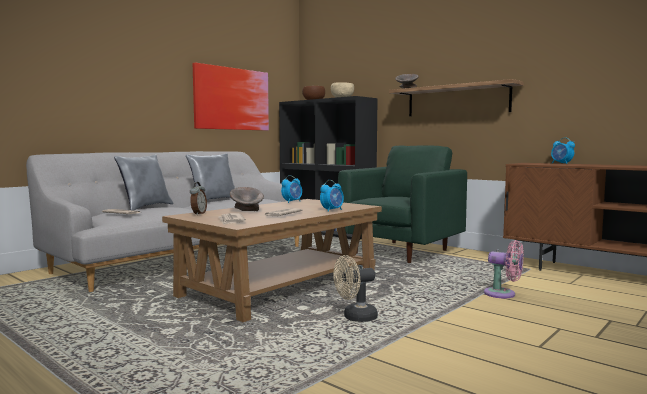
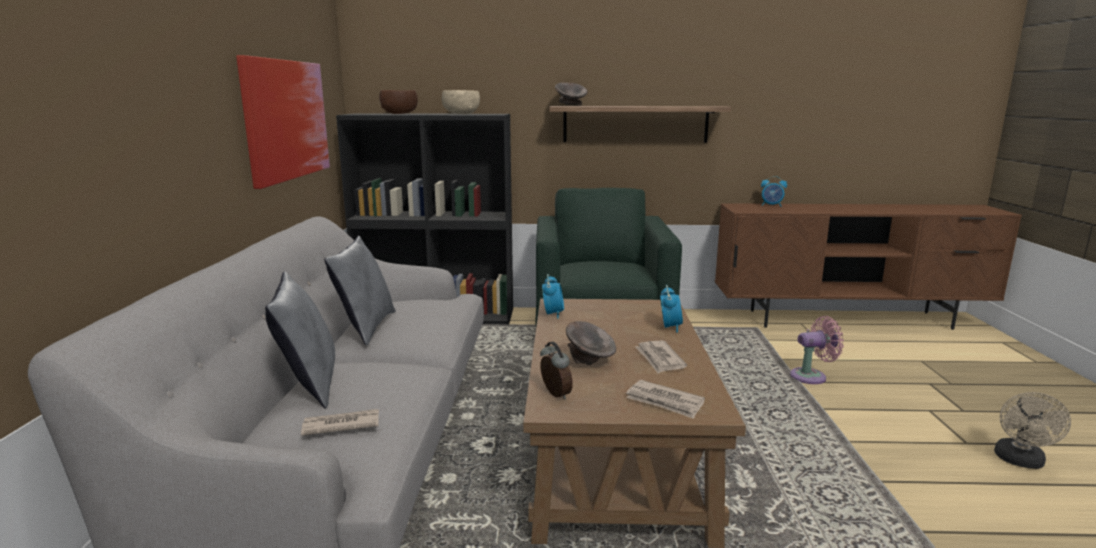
camera: 40 degrees left, 10 degrees up
(355, 318) = (792, 474): beige fan -> beige fan (1020, 462)

